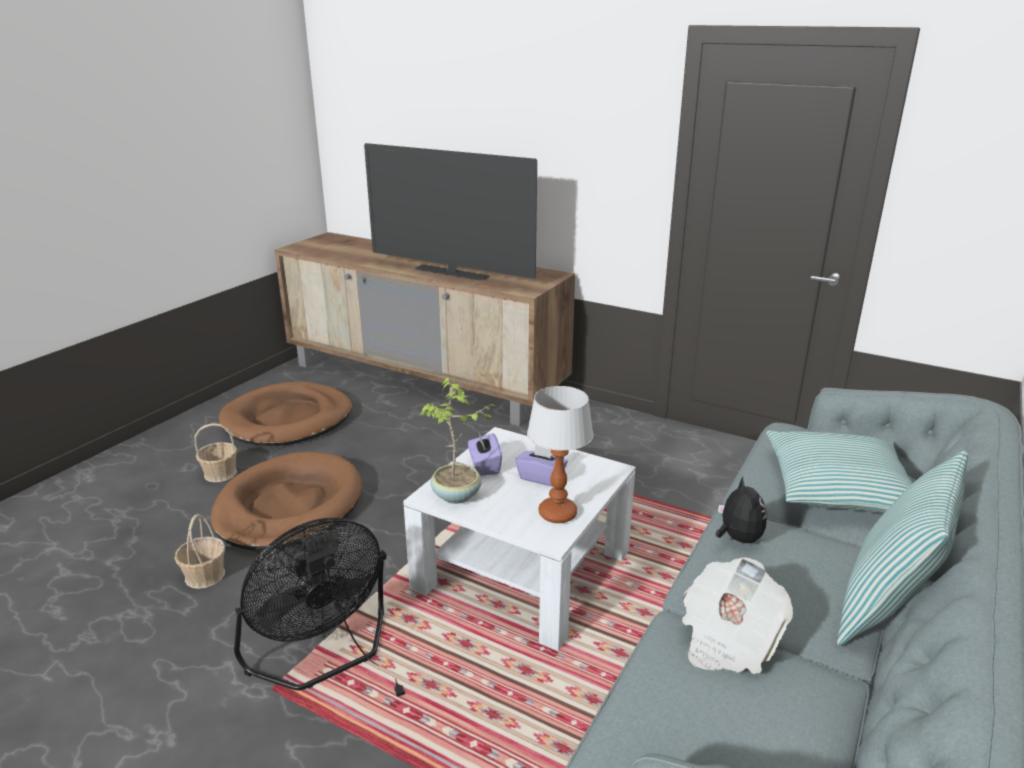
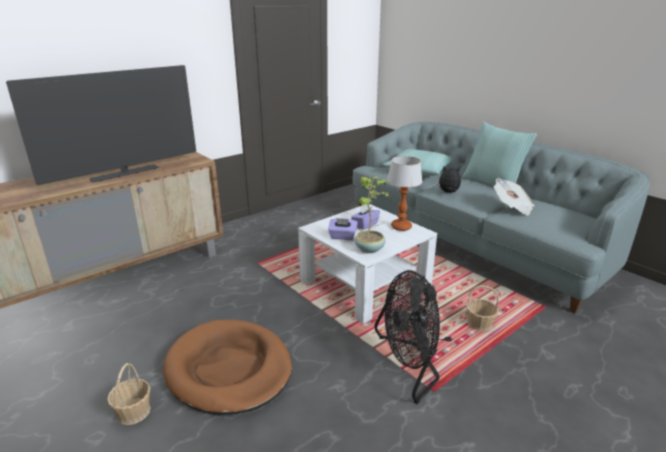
camera: 70 degrees left, 0 degrees up
(204, 576) = (294, 425): basket -> basket (479, 324)
(288, 419) = (76, 359): brown dog bed -> none

